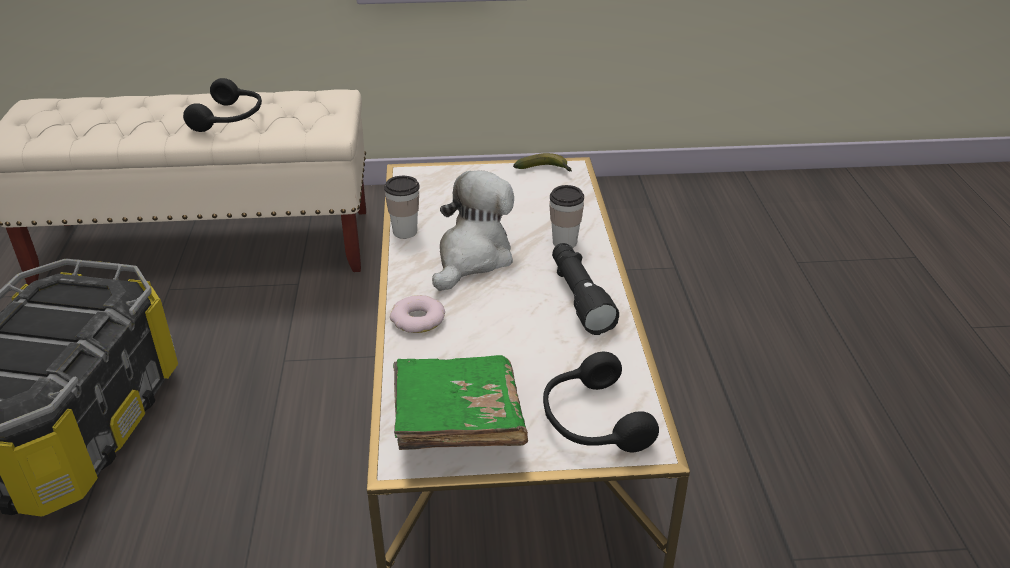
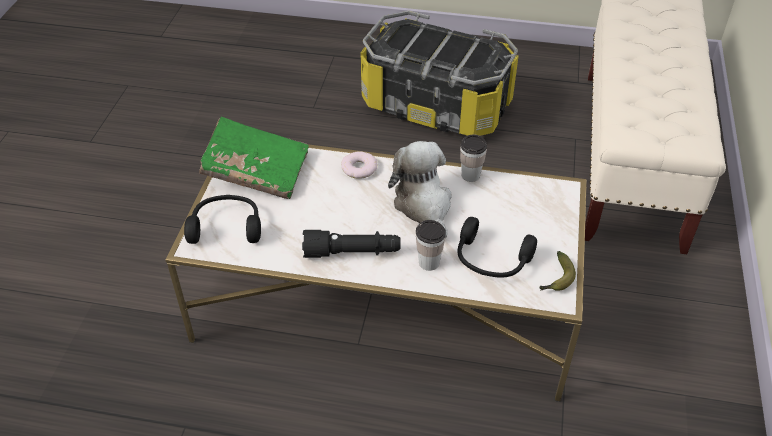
camera: 105 degrees right, 10 degrees up
(230, 118) = (646, 84): black headphones -> black headphones (491, 260)
(472, 257) = (424, 206): plush toy -> plush toy turned 150 degrees counterclockwise

